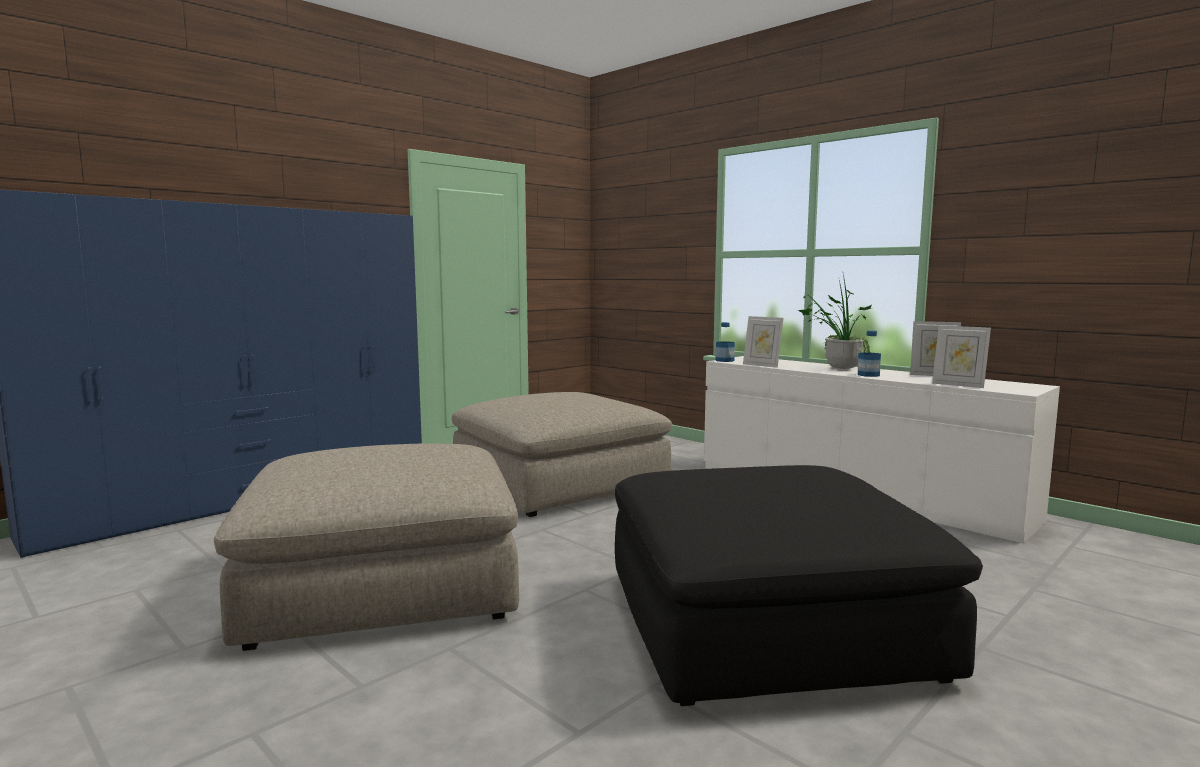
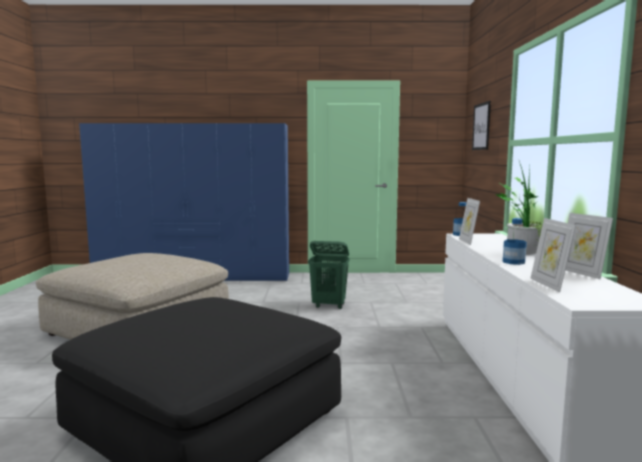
camera: 45 degrees right, 0 degrees up
(559, 483) = (329, 306): beige ottoman -> green laundry basket
(642, 233) = (481, 126): none -> picture

